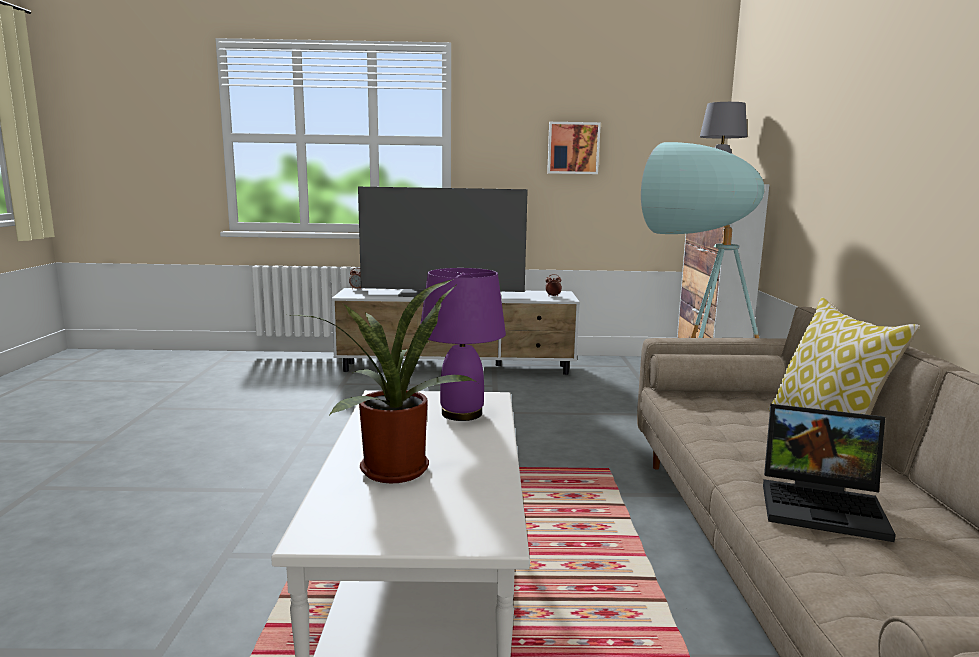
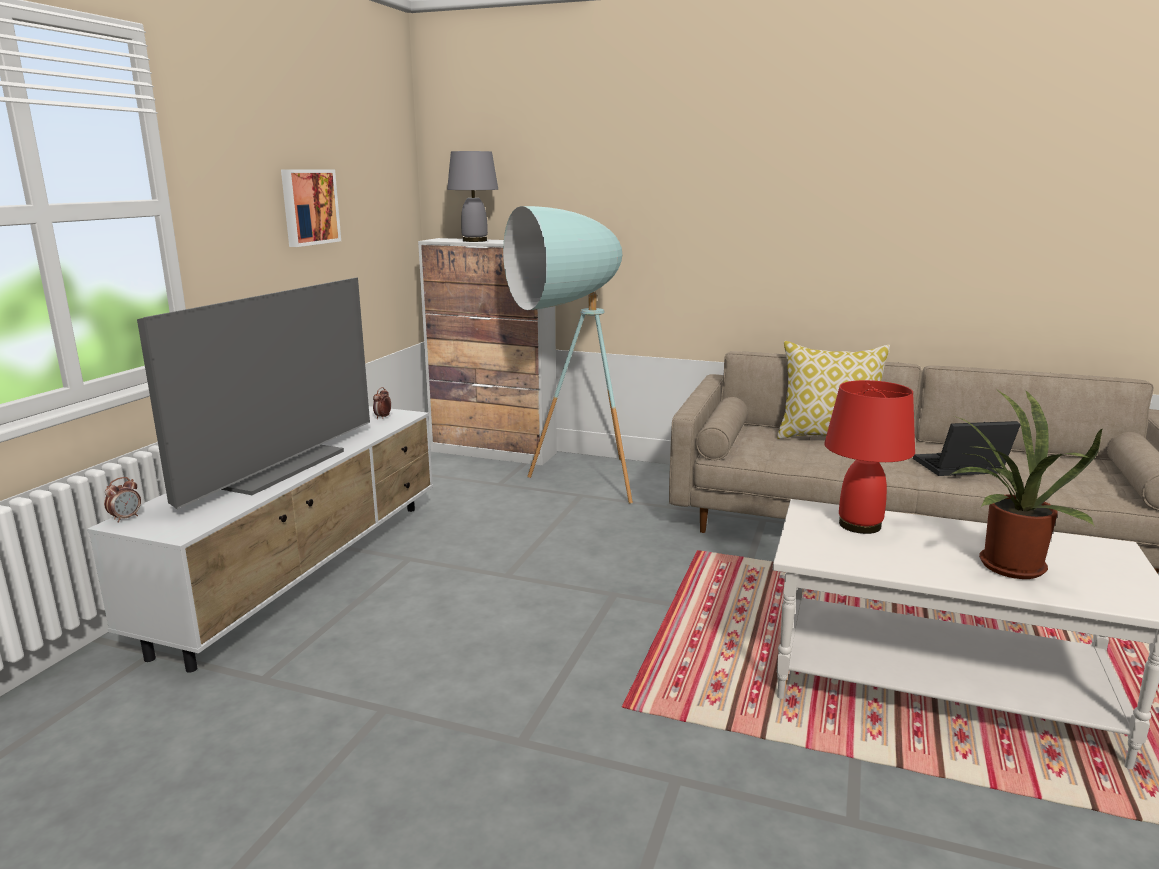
camera: 70 degrees left, 5 degrees up
(462, 413) = (859, 525): purple table lamp -> red table lamp
(824, 506) = (959, 468): laptop -> laptop turned 135 degrees counterclockwise

